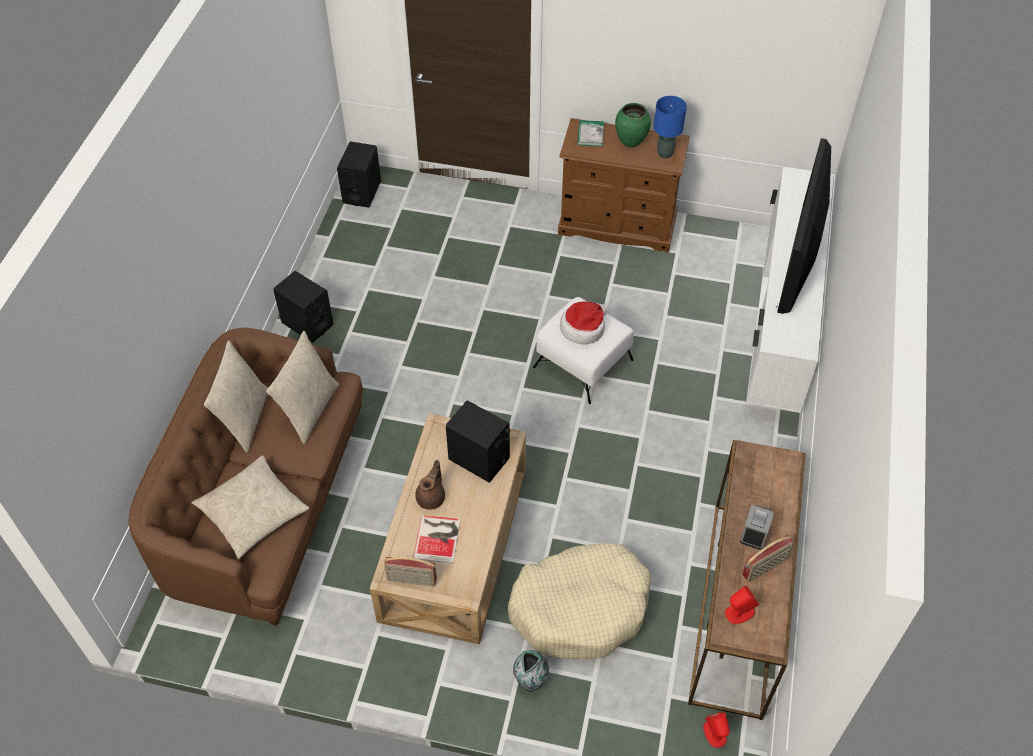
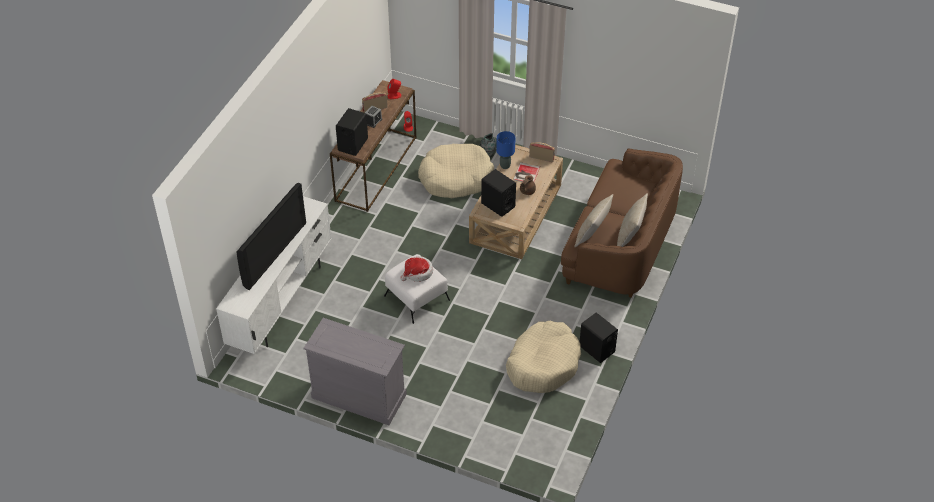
camera: 170 degrees left, 5 degrees down
(253, 512) = (622, 190): beige pillow -> none
(362, 192) = (552, 455): black speaker -> black speaker (353, 145)
(383, 294) = (543, 364): none -> beige dog bed
(590, 134) = (376, 358): book -> none
(617, 225) = (359, 395): brown dresser -> grey dresser
(630, 142) = (349, 347): green vase -> none
(665, 153) = (328, 334): blue table lamp -> blue table lamp (505, 166)

